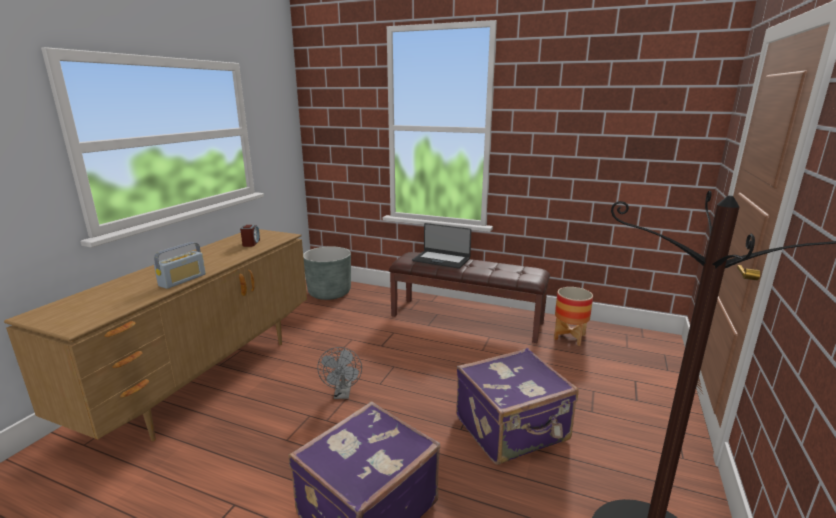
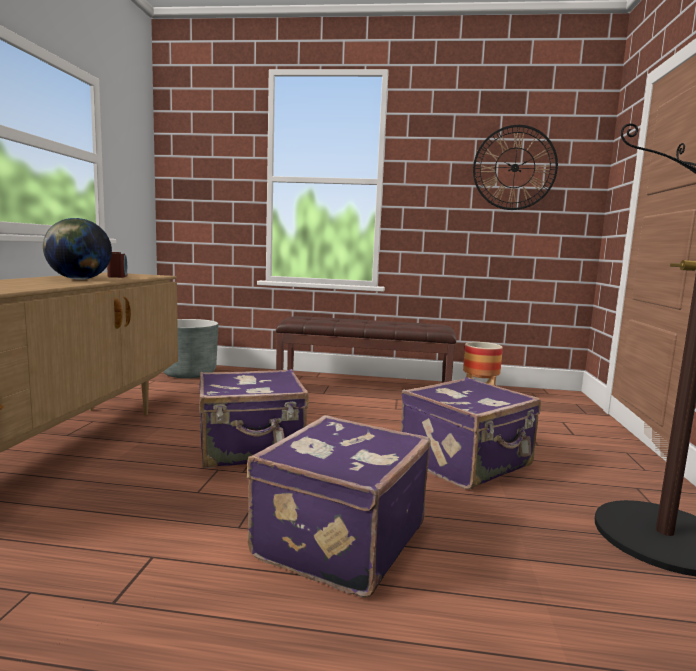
camera: 15 degrees left, 10 degrees down
(182, 280) = (48, 286): radio -> none
(216, 256) = (79, 279): none -> globe
(342, 394) = (251, 449): grey fan -> purple suitcase
(441, 259) = (334, 319): laptop -> none
(622, 116) = (514, 168): none -> wall clock

